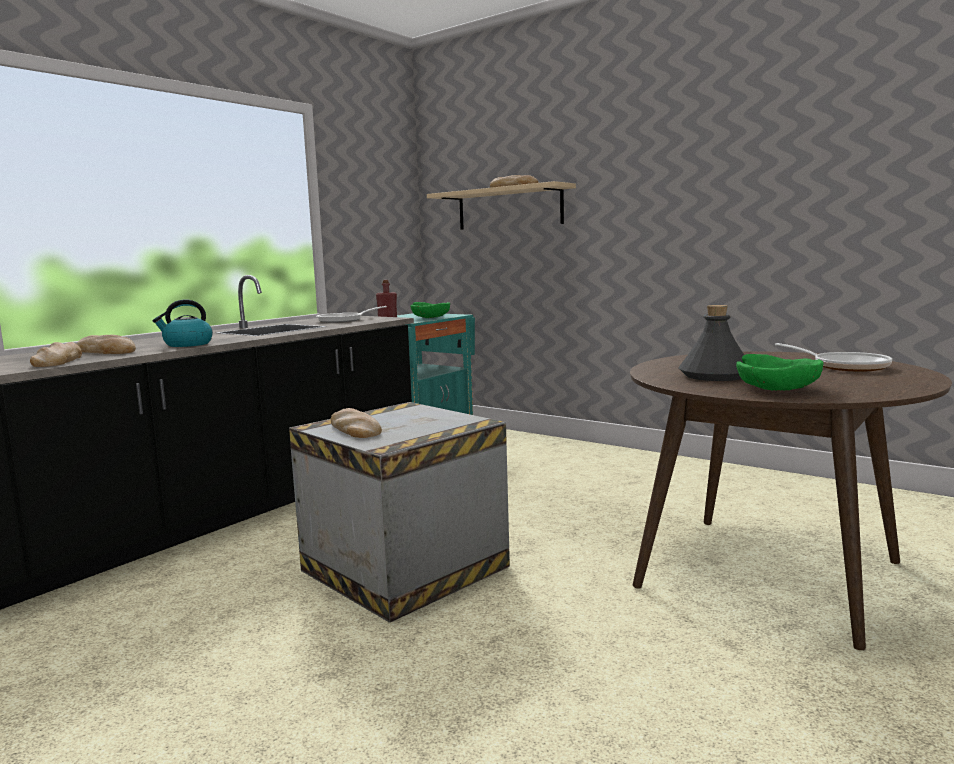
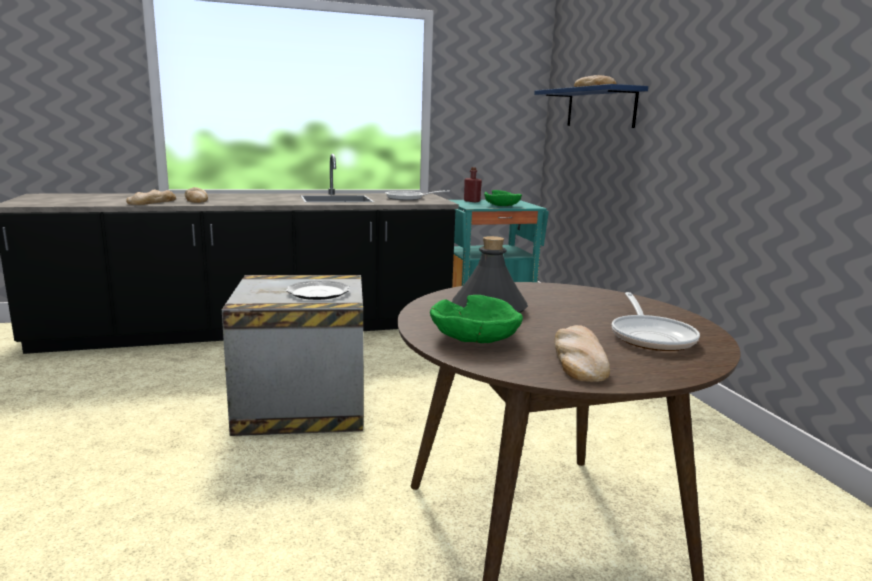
camera: 35 degrees right, 5 degrees up
(187, 344) = (246, 202): kettle -> none
(354, 429) = (267, 286): bread -> bread (578, 359)
(424, 421) = (318, 292): none -> plate
(509, 208) = (600, 108): beige shelf -> blue shelf

